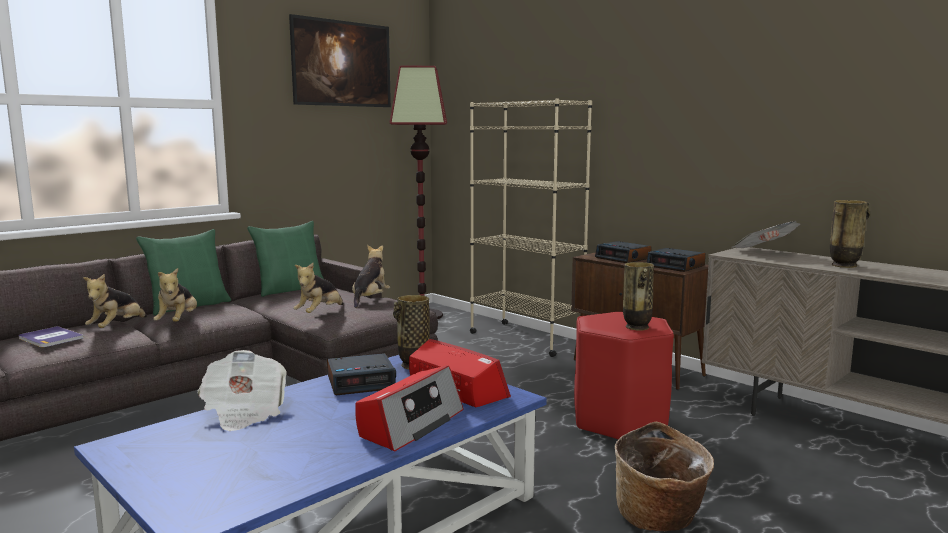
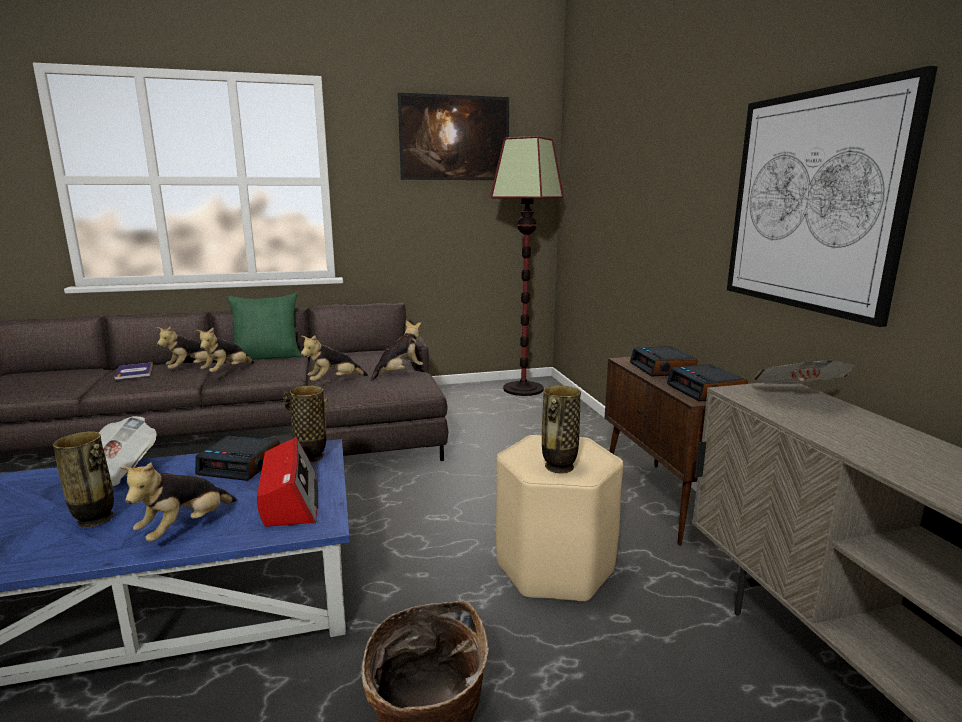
camera: 30 degrees right, 5 degrees up
(290, 289) = (365, 352): green pillow -> none
(410, 424) = (185, 528): radio -> plush toy
(526, 339) = (588, 435): beige bookcase -> none
(619, 421) = (555, 568): red stool -> beige stool
(740, 121) = (813, 202): none -> picture
(844, 266) = (881, 446): vase -> vase (95, 520)

